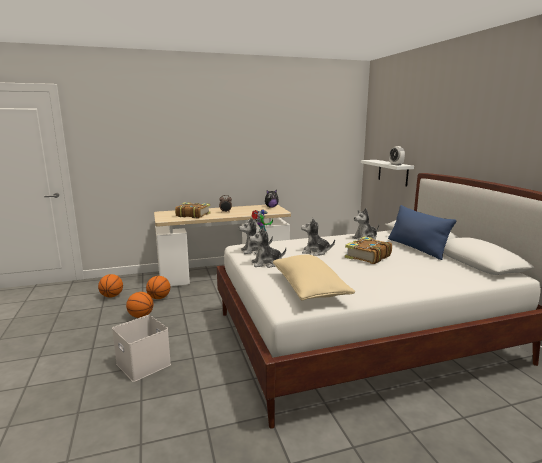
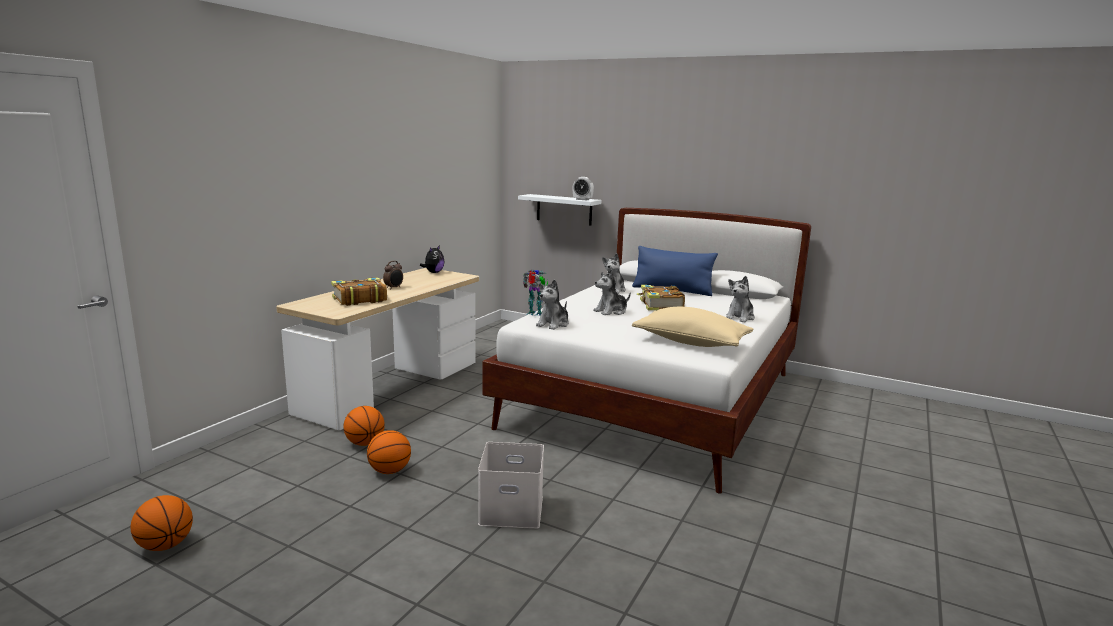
camera: 45 degrees left, 0 degrees up
(112, 296) = (279, 468): basketball -> basketball (165, 545)
(266, 263) = (599, 332): plush toy -> plush toy (740, 317)

